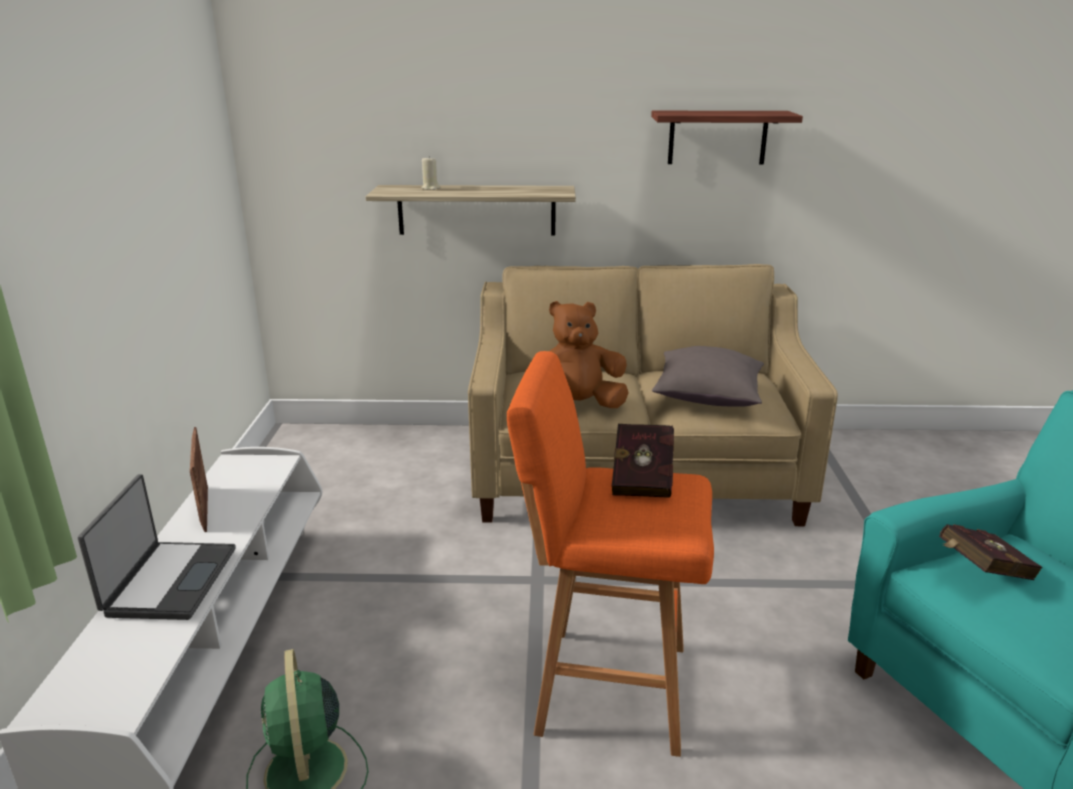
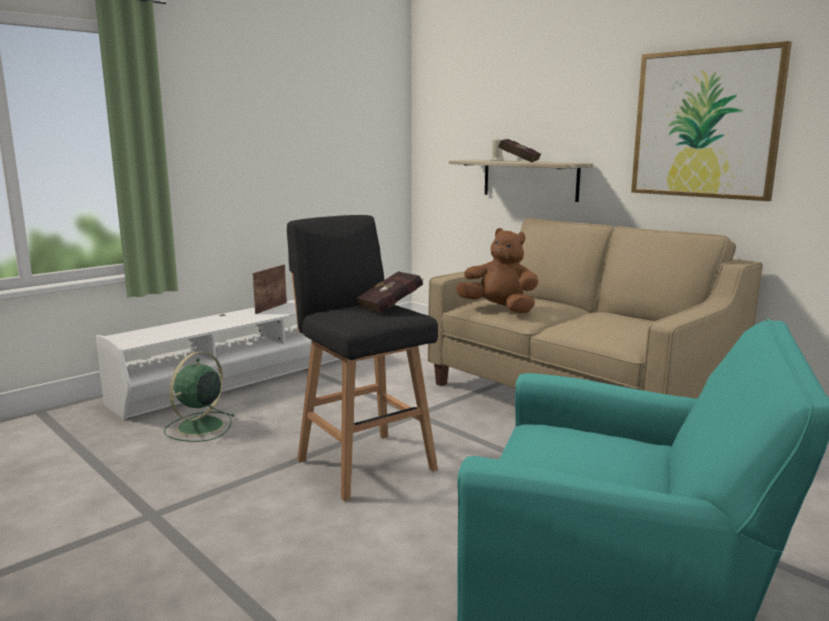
camera: 45 degrees right, 10 degrees down
(169, 581) = (213, 322): laptop -> none
(605, 687) = (364, 463): orange stool -> black stool
(707, 397) = (600, 325): grey pillow -> none
(717, 137) = (705, 124): shelf -> picture
(980, 572) = (560, 432): red book -> red book (517, 161)

